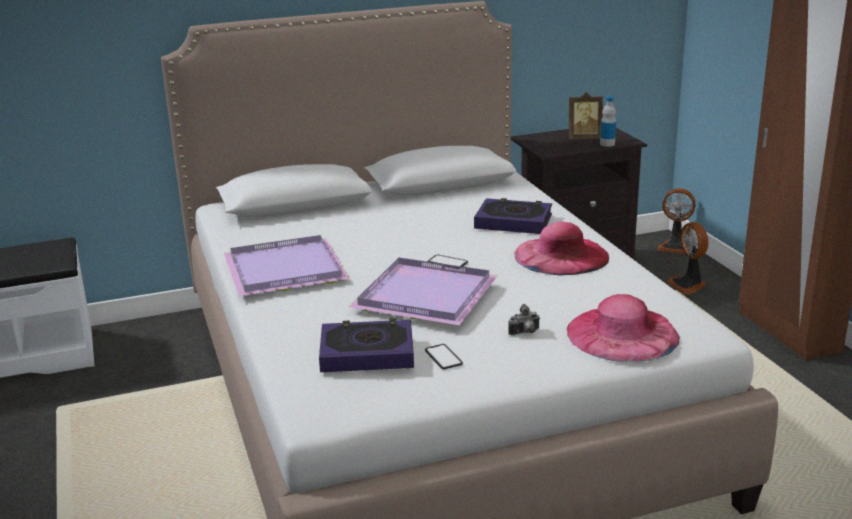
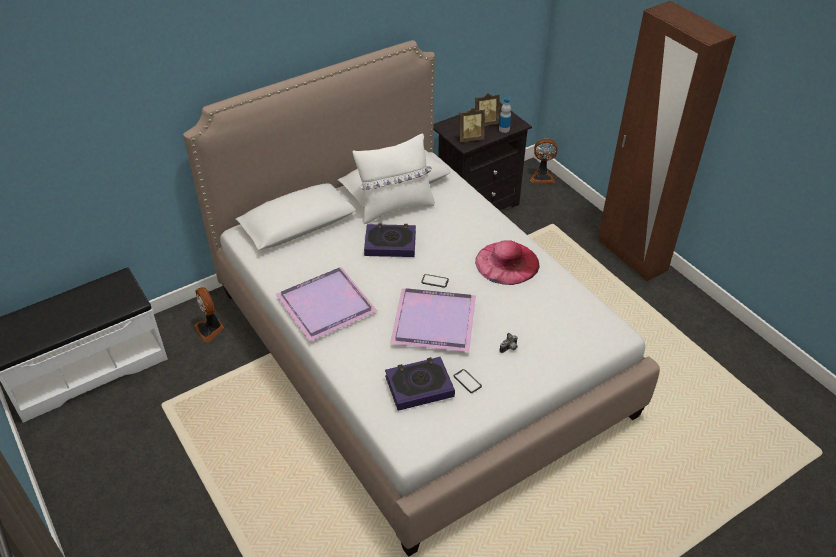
camera: 15 degrees left, 20 degrees up
(430, 200) = (395, 207): none -> white pillow
(513, 222) = (463, 227): book -> book (390, 243)
(557, 148) = (470, 138): none -> picture frame
(622, 334) = (568, 340): pink hat -> none
(688, 285) = (559, 217): fan -> fan (210, 329)

